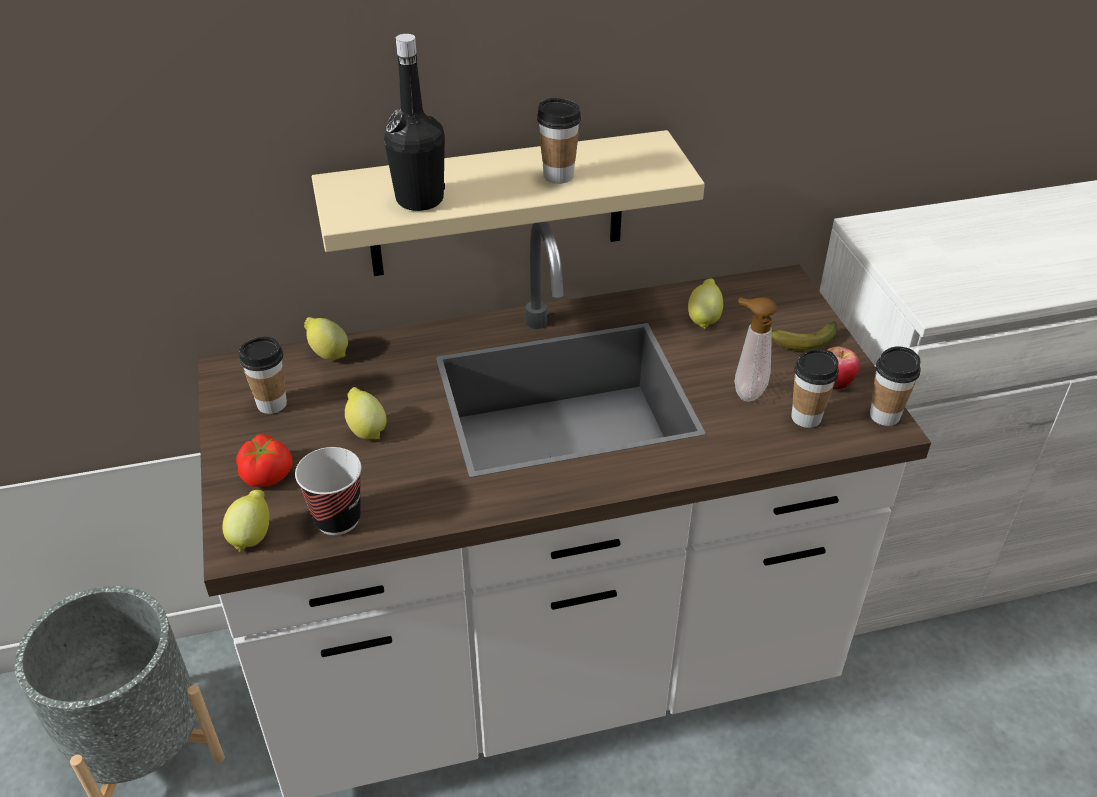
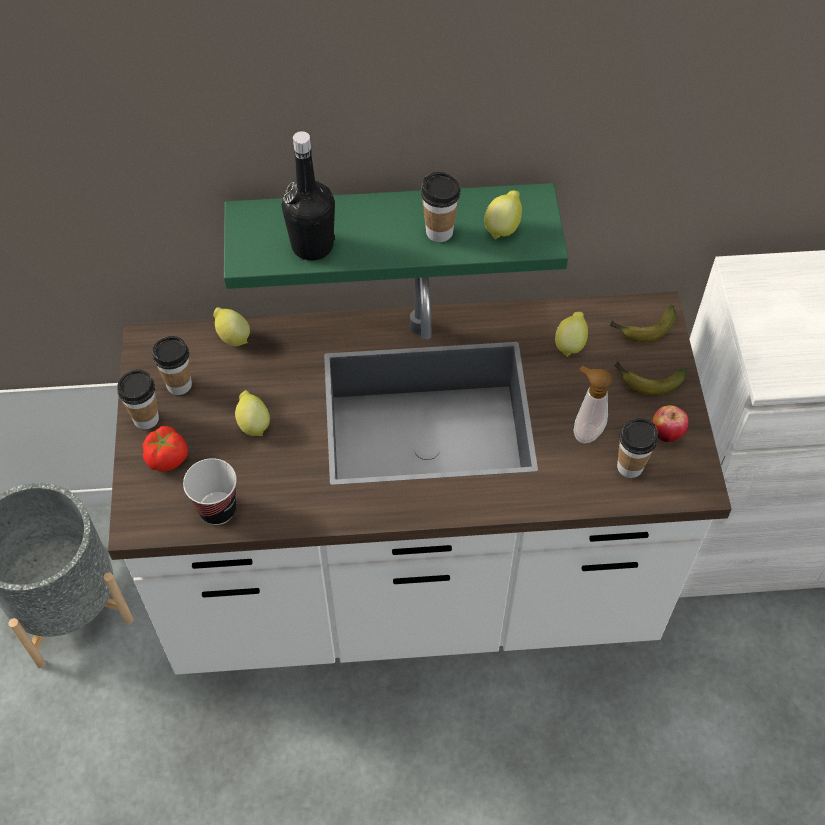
camera: 10 degrees right, 15 degrees up
(252, 536) = (149, 515): lemon -> lemon (503, 227)
(497, 205) = (391, 229): beige shelf -> green shelf
(775, 298) = (642, 329): none -> banana
(884, 416) = (699, 475): cup -> cup (146, 419)

